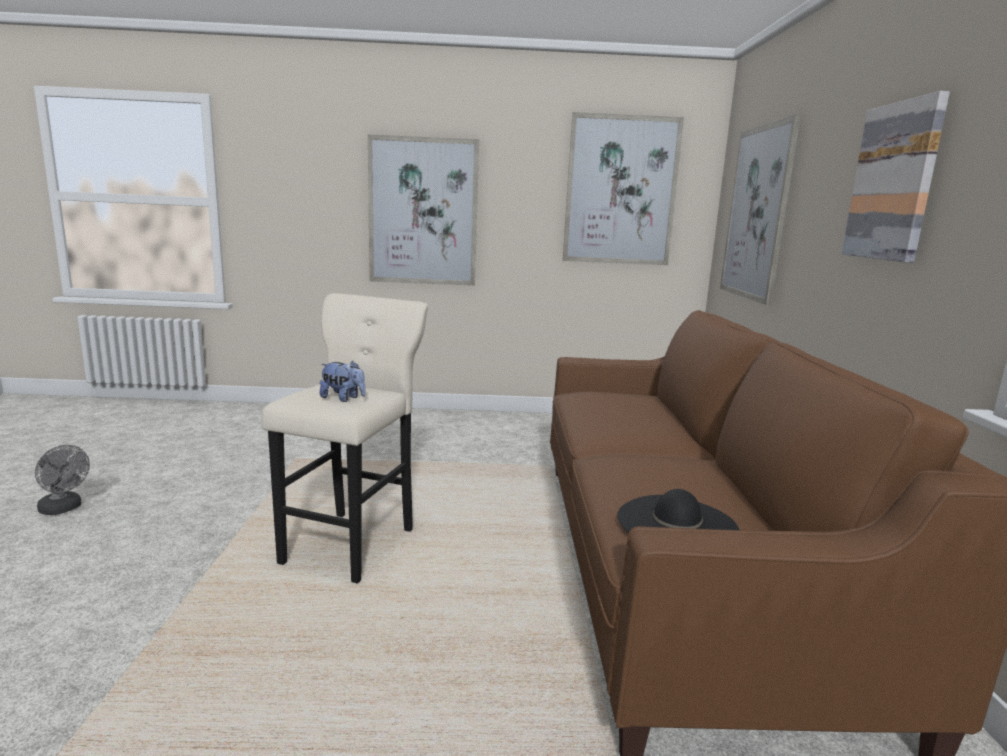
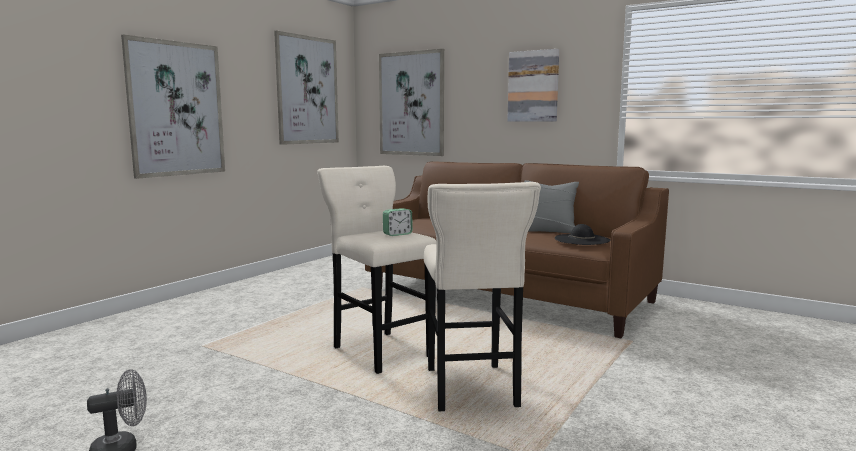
camera: 55 degrees left, 5 degrees down
(261, 648) = (471, 390): none -> beige stool
(343, 398) = (397, 234): plush toy -> alarm clock
(708, 483) = (548, 231): none -> grey pillow

